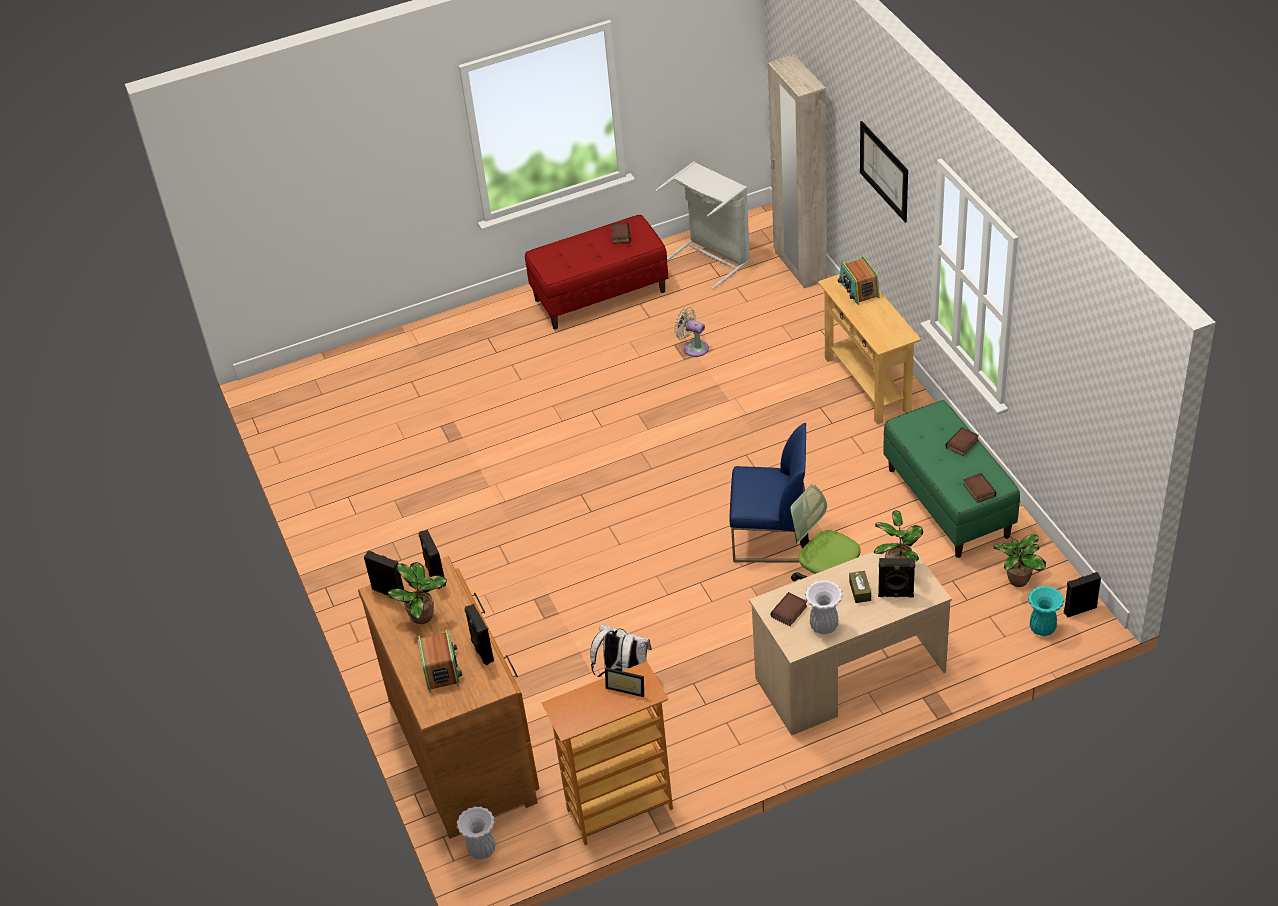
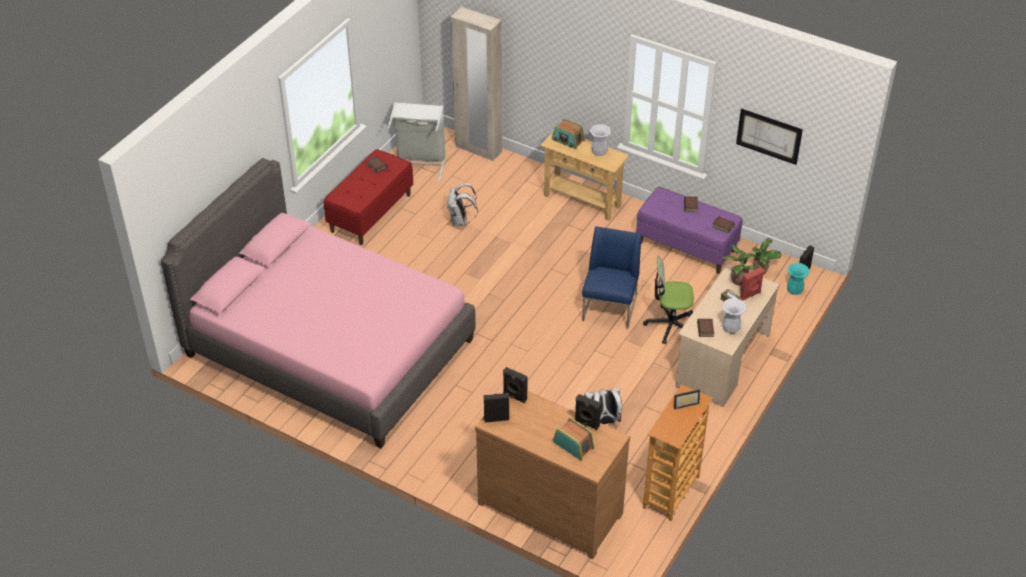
camera: 40 degrees left, 0 degrees up
(407, 436) = (329, 348): none -> pink bed
(423, 616) = (532, 422): potted plant -> none
(481, 850) = (617, 555): white vase -> white vase (599, 152)
(693, 347) = (460, 221): beige fan -> white backpack
(770, 537) = (610, 308): blue chair -> blue chair turned 45 degrees counterclockwise
(884, 171) = (567, 59): picture -> picture (769, 136)
(895, 595) = (750, 295): black speaker -> red speaker
(948, 502) = (686, 246): green bench -> purple bench

